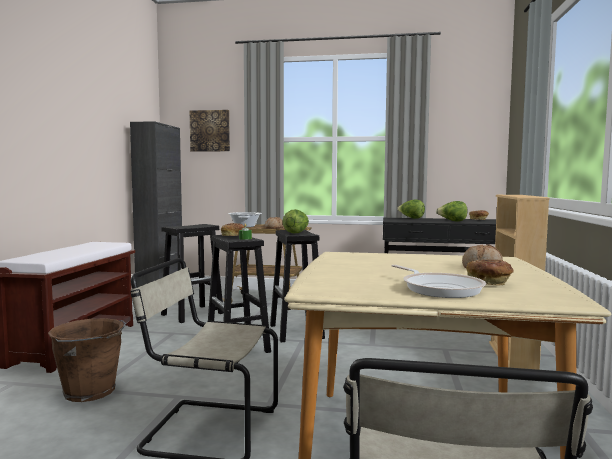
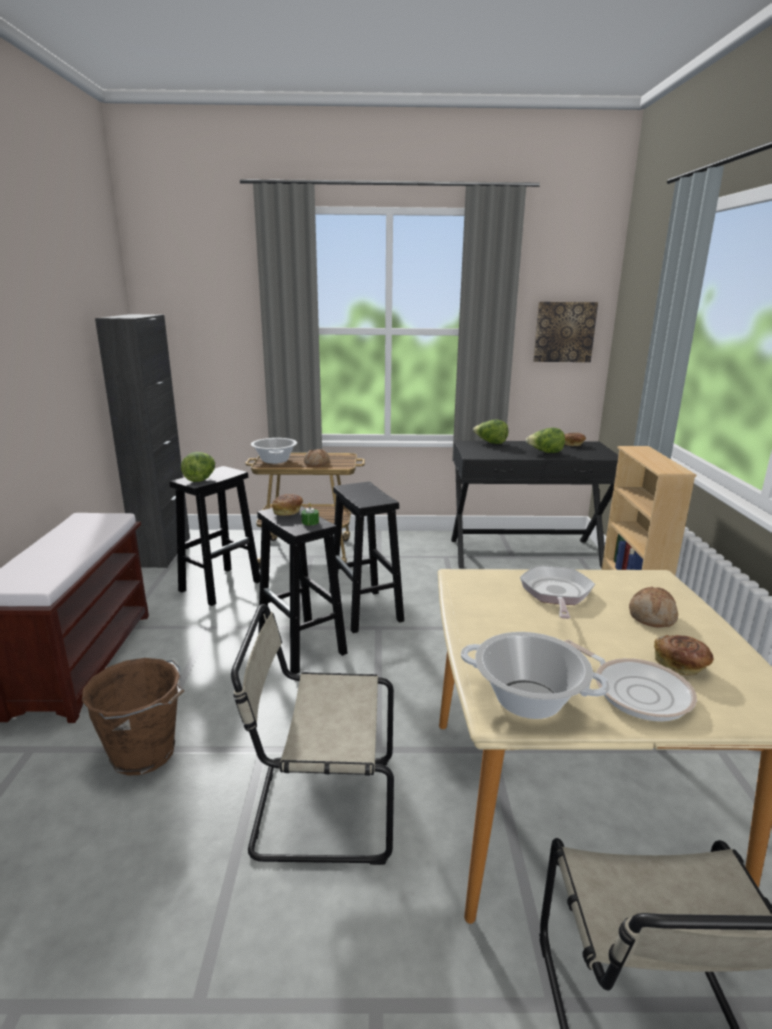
camera: 10 degrees left, 15 degrees up
(210, 131) = (208, 316): picture -> picture (564, 332)
(296, 233) = (365, 495): lettuce -> lettuce (200, 479)
(344, 287) = (528, 700): none -> cooking pot
(409, 260) = (556, 594): none -> frying pan

